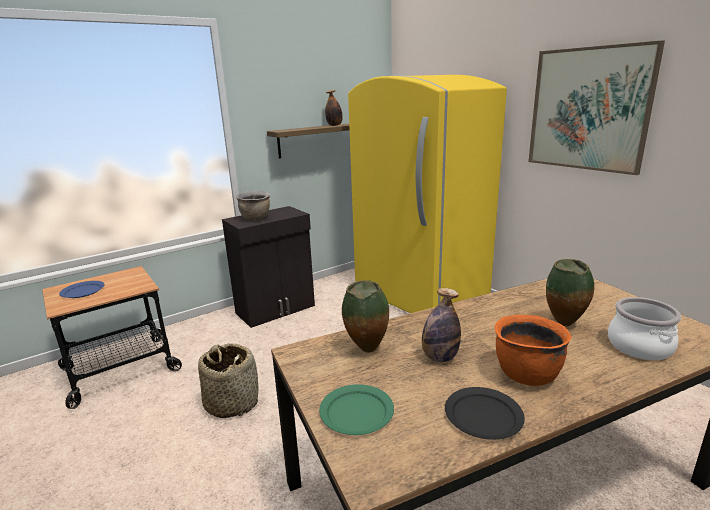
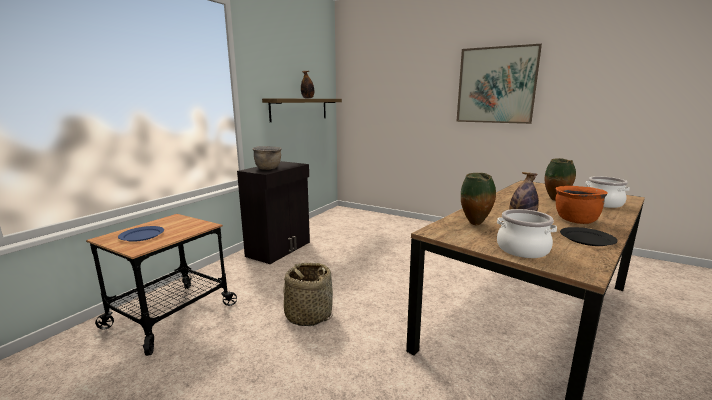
camera: 25 degrees left, 5 degrees down
(356, 412) = (522, 250): green plate -> cooking pot
(418, 291) = (378, 223): yellow fridge -> none

